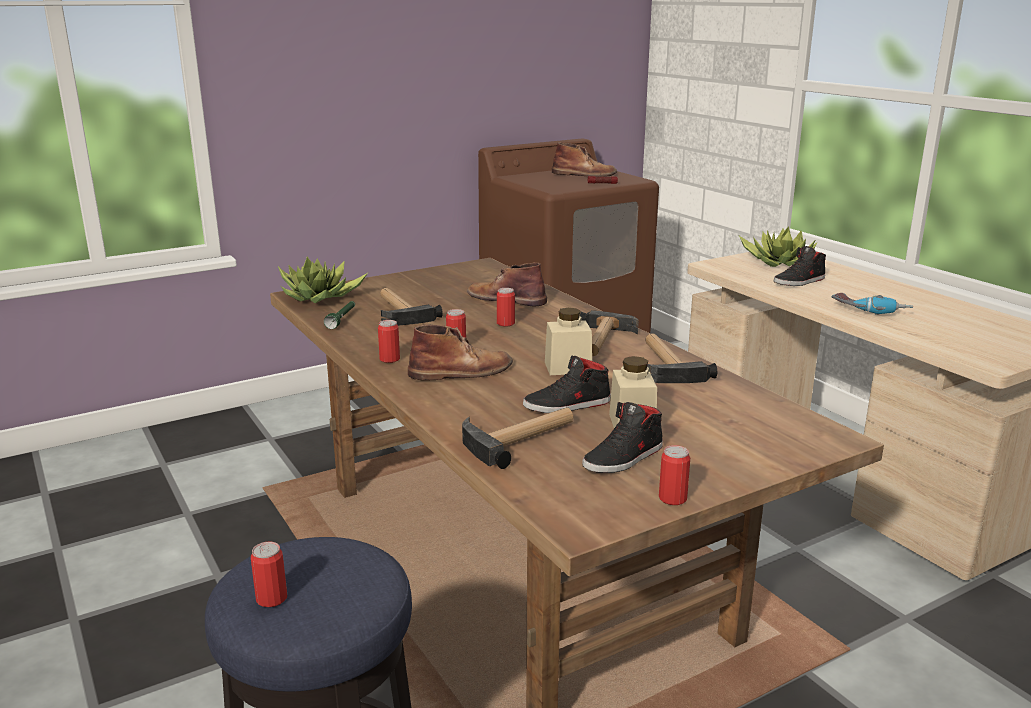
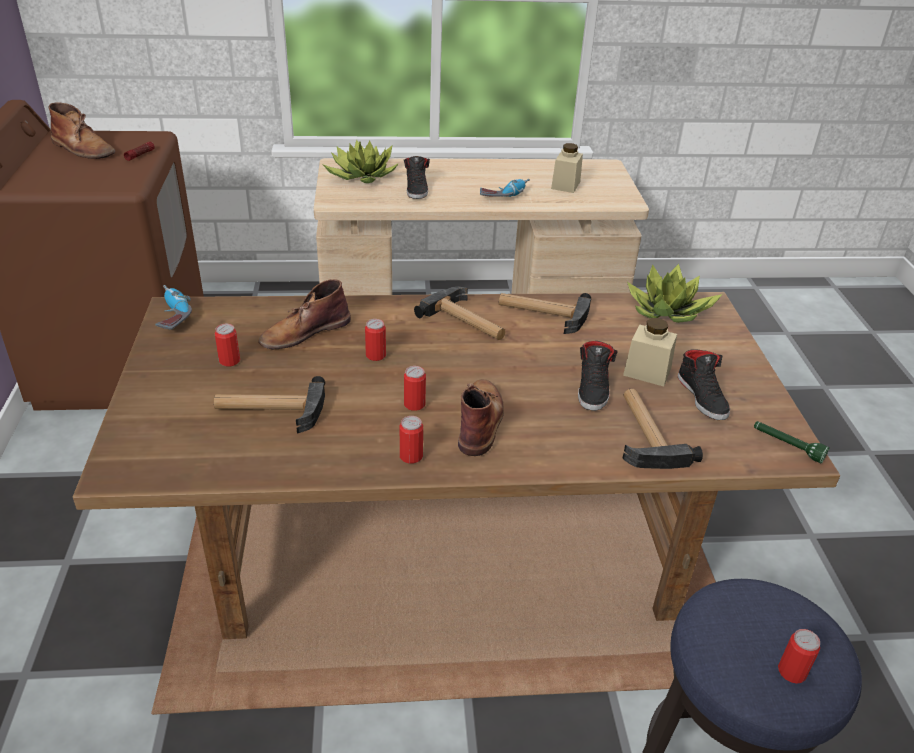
camera: 65 degrees left, 15 degrees up
(320, 298) = (151, 457): potted plant -> potted plant (668, 311)
(342, 319) = (253, 458): green flashlight -> green flashlight (787, 446)
(475, 265) = (171, 315): none -> power drill
(568, 367) = (514, 360): beige jar -> beige jar (565, 185)
(584, 174) = (83, 149): brown boot -> brown boot turned 90 degrees clockwise
(672, 498) = (771, 400): can -> can (229, 361)

